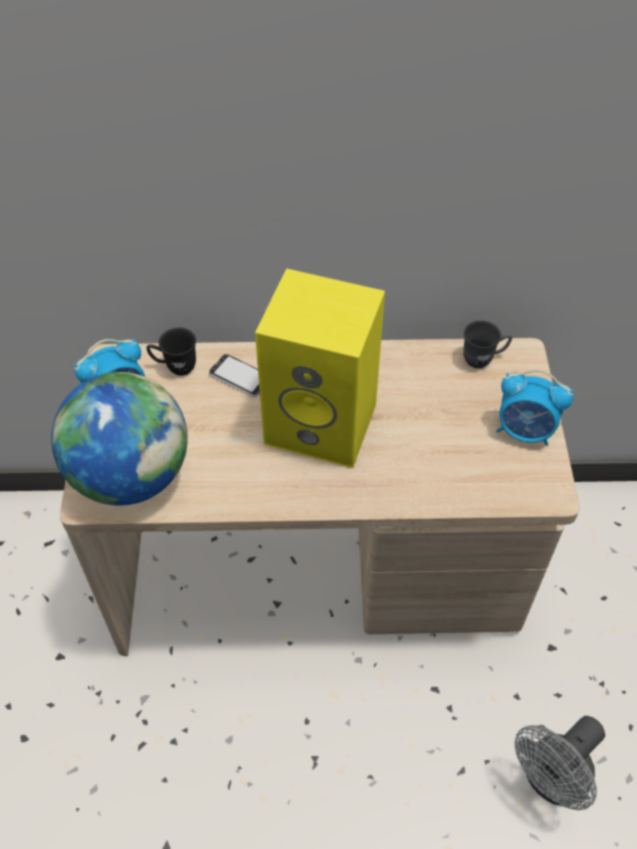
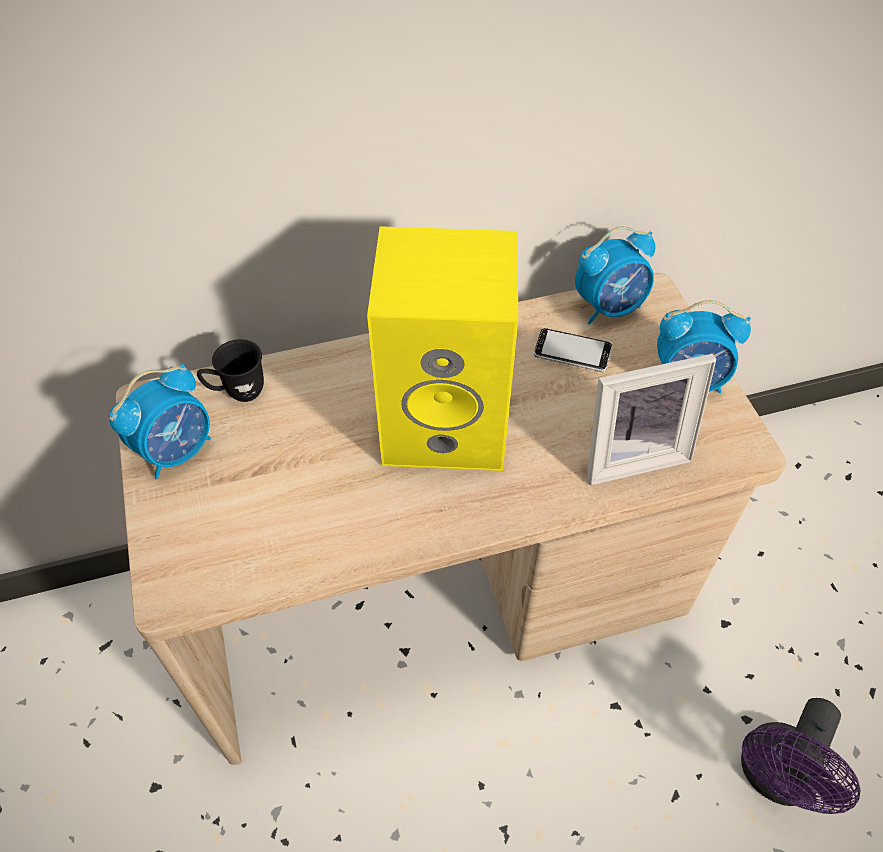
camera: 15 degrees left, 0 degrees up
(131, 475) = (219, 545): globe -> none
(240, 377) = (325, 388): phone -> phone (572, 352)
(456, 477) = (631, 454): none -> picture frame
(483, 359) = (609, 307): grey mug -> alarm clock
(550, 780) = (775, 778): grey fan -> purple fan

